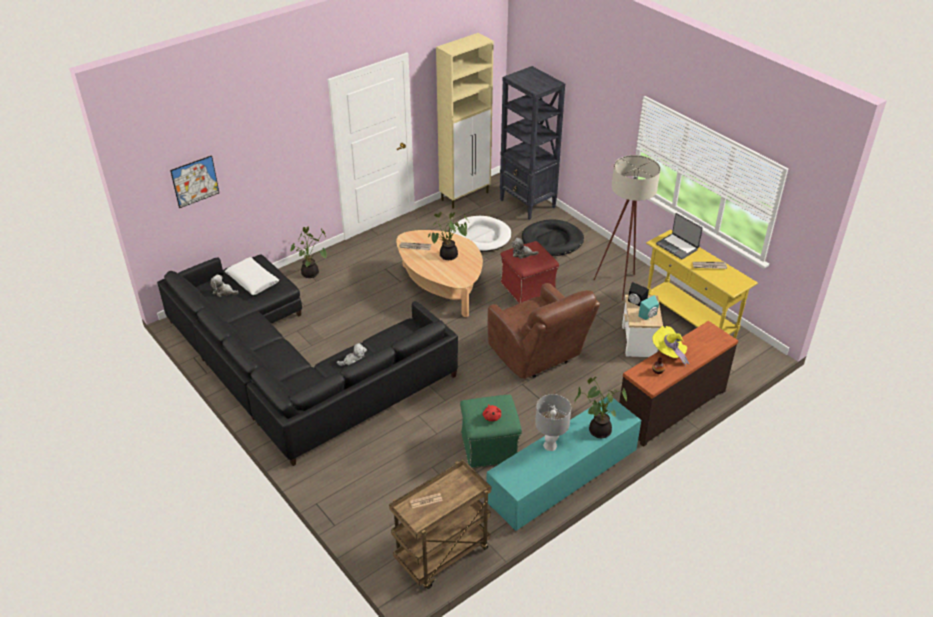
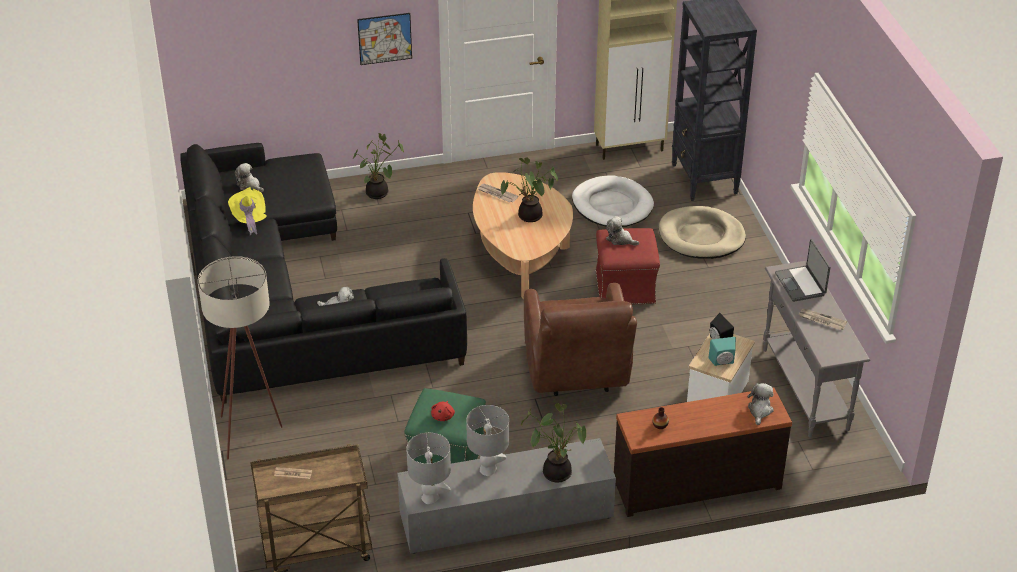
camera: 25 degrees right, 0 degrees up
(195, 181) = (244, 46): picture -> picture (385, 38)
(253, 281) = (289, 182): white pillow -> none
(524, 482) = (430, 497): none -> grey table lamp
(552, 241) = (701, 236): black dog bed -> beige dog bed
(562, 478) = (505, 518): turquoise tv stand -> grey tv stand
(620, 283) = (750, 316): beige floor lamp -> beige floor lamp (252, 433)
(669, 353) = (690, 409): yellow hat -> yellow hat (249, 219)
(689, 320) = (805, 389): yellow console table -> grey console table
(712, 339) = (760, 410): none -> plush toy

